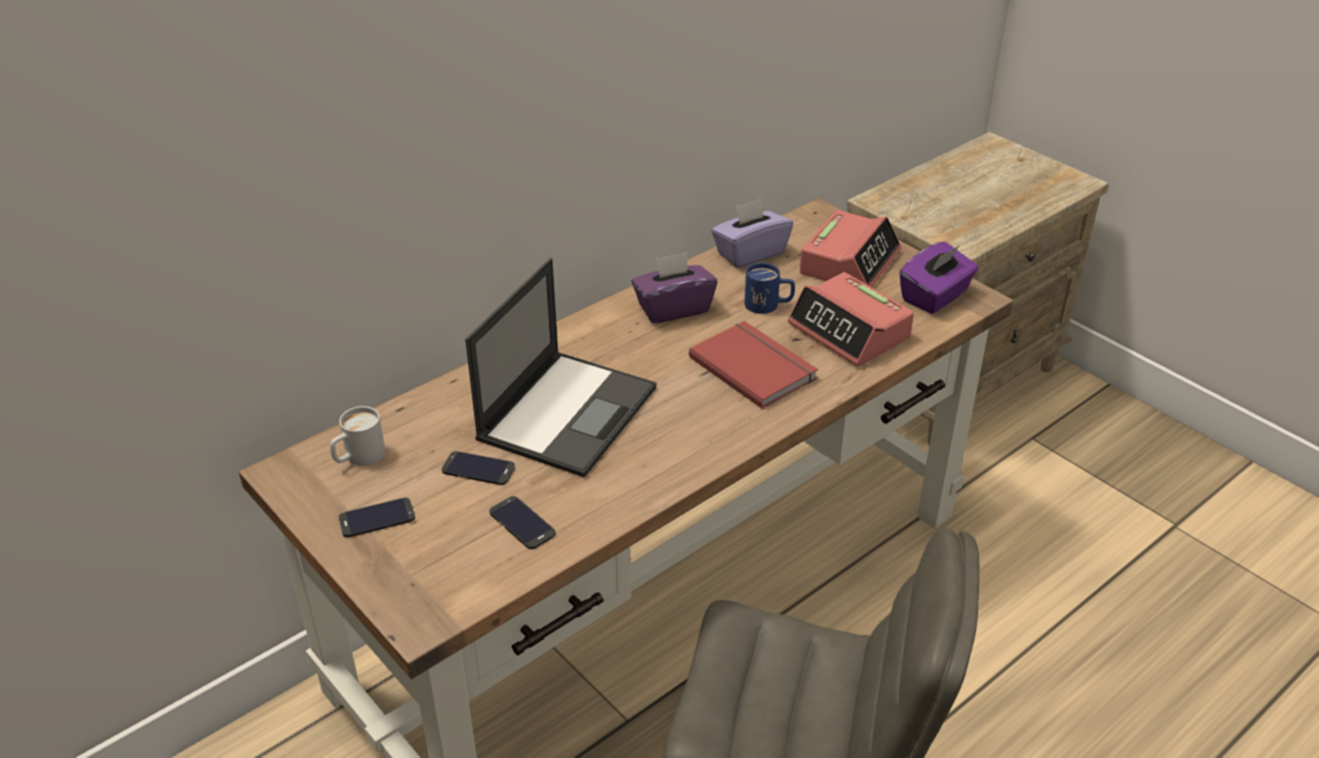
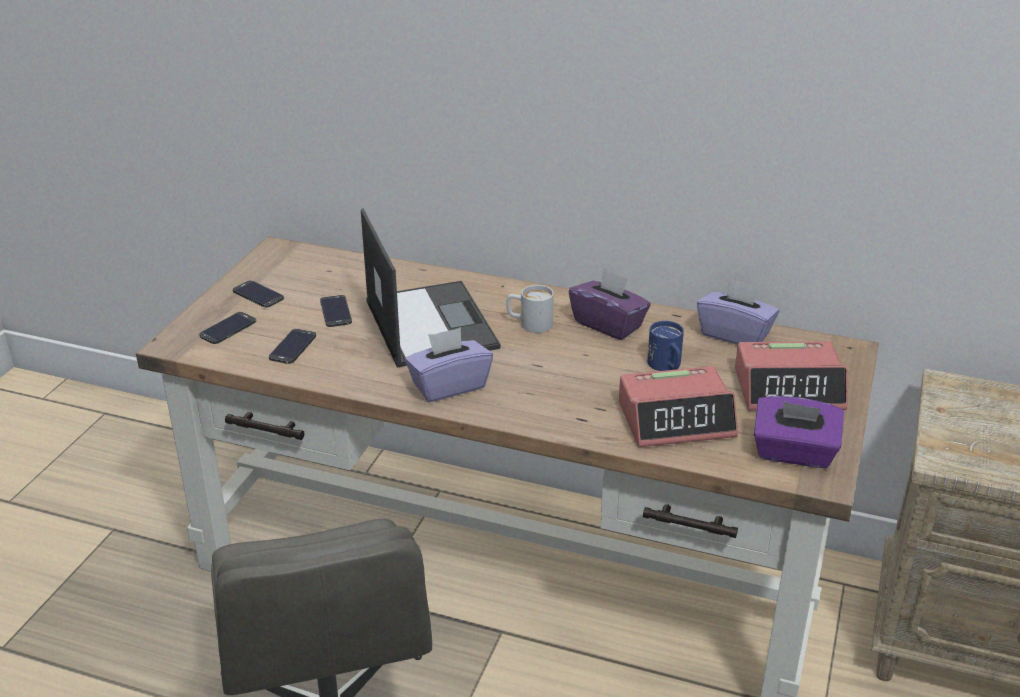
camera: 60 degrees right, 5 degrees down
(358, 458) = (311, 267): white mug -> white mug (529, 324)
(431, 564) = (228, 328): none -> phone
(568, 412) = (429, 323): laptop -> laptop turned 105 degrees counterclockwise
(694, 438) = (449, 386): none -> purple tissue box
(754, 366) = (571, 385): red book -> none
(849, 331) = (676, 419): alarm clock -> alarm clock turned 120 degrees counterclockwise

